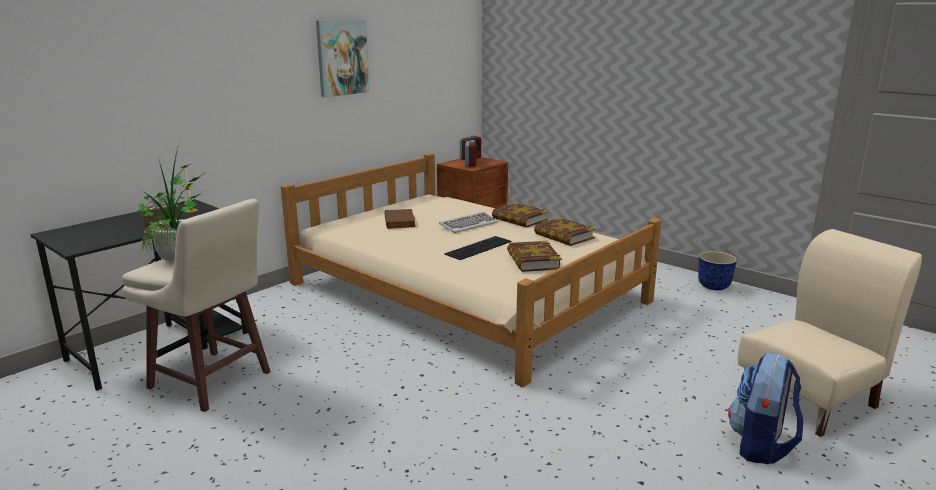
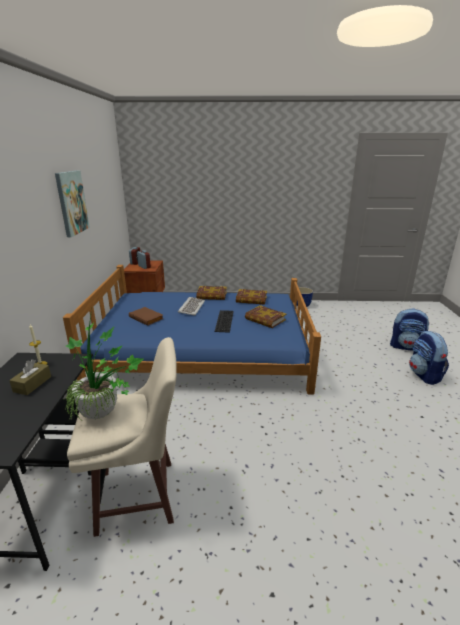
camera: 40 degrees left, 5 degrees up
(467, 292) = (204, 350): beige bed -> blue bed
(810, 400) = (406, 346): beige chair -> backpack

